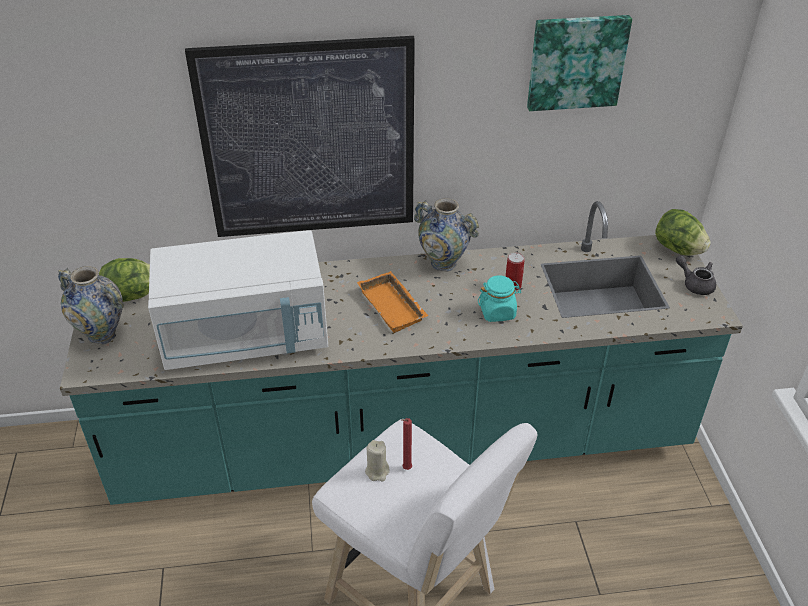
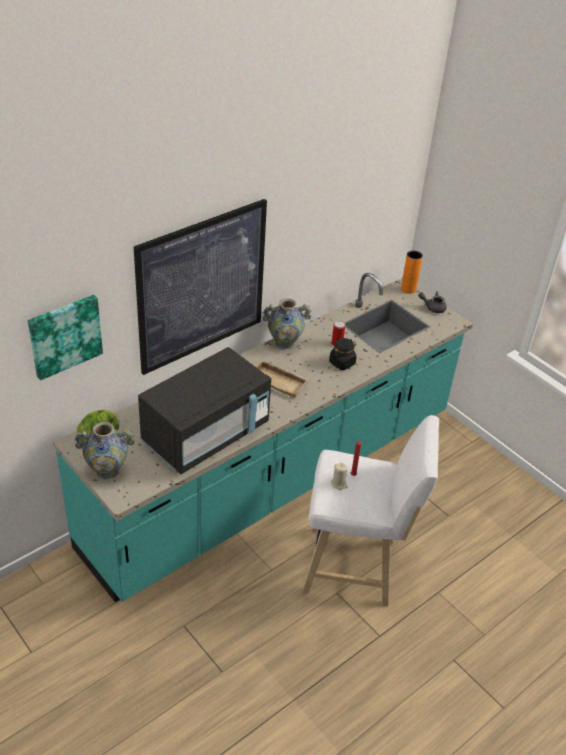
camera: 35 degrees left, 0 degrees up
(246, 336) = (206, 434): white microwave -> black microwave
(394, 306) = (279, 381): orange tray -> beige tray
(497, 312) = (342, 363): turquoise jar -> black jar
(576, 62) = (347, 189): picture -> picture (64, 335)
(677, 249) = (408, 289): lettuce -> orange vase

